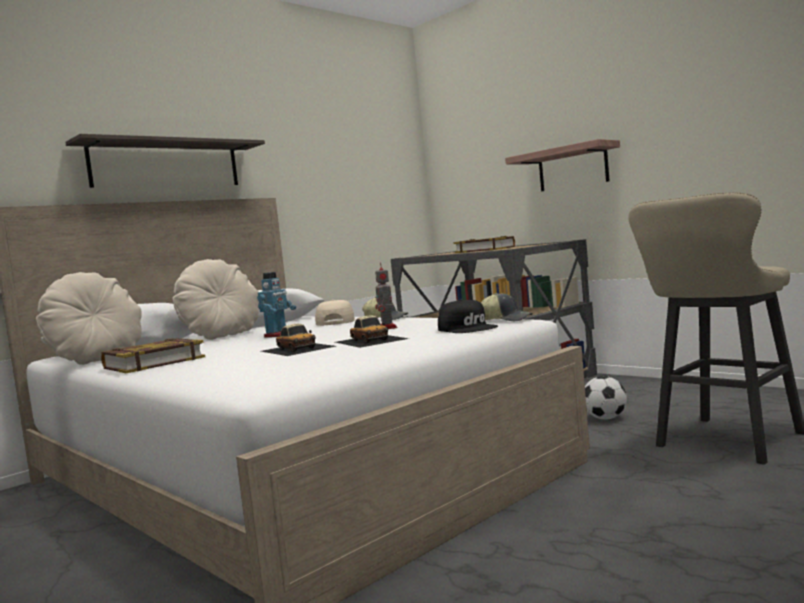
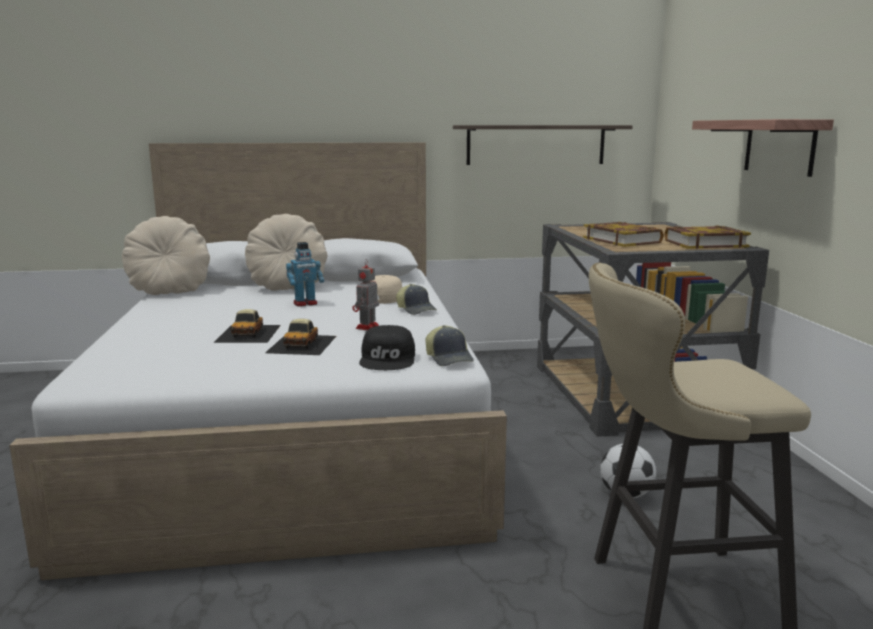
camera: 35 degrees right, 10 degrees up
(153, 363) = (167, 312): book -> book (705, 243)
(166, 165) = (313, 105): shelf -> shelf (536, 144)

